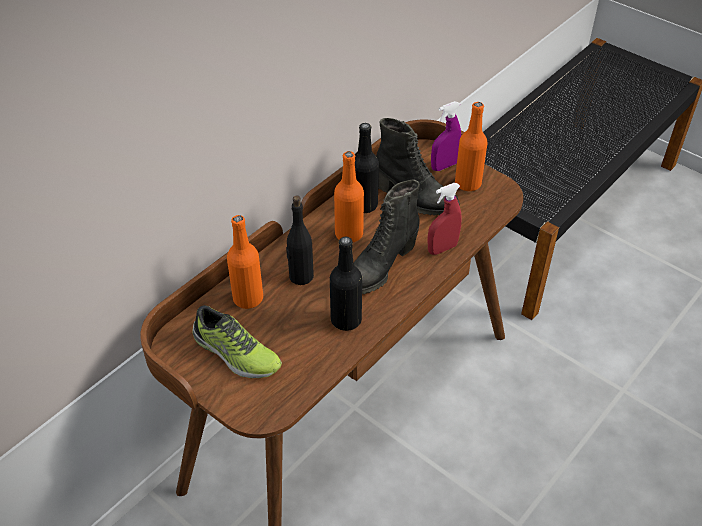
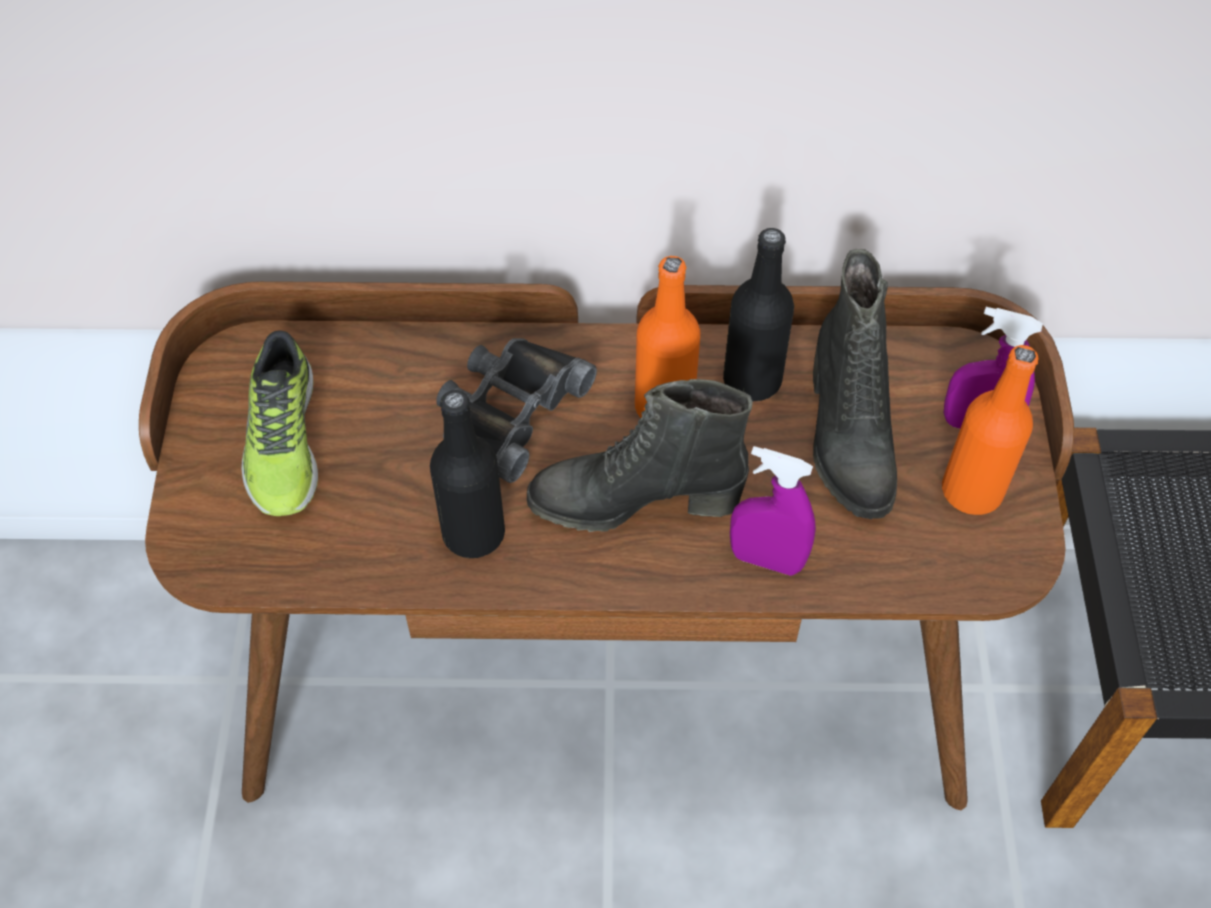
camera: 50 degrees right, 10 degrees up
(248, 298) = (402, 378): orange bottle -> none
(300, 276) = (509, 410): black bottle -> black binoculars
(442, 248) = (766, 559): red spray bottle -> purple spray bottle

